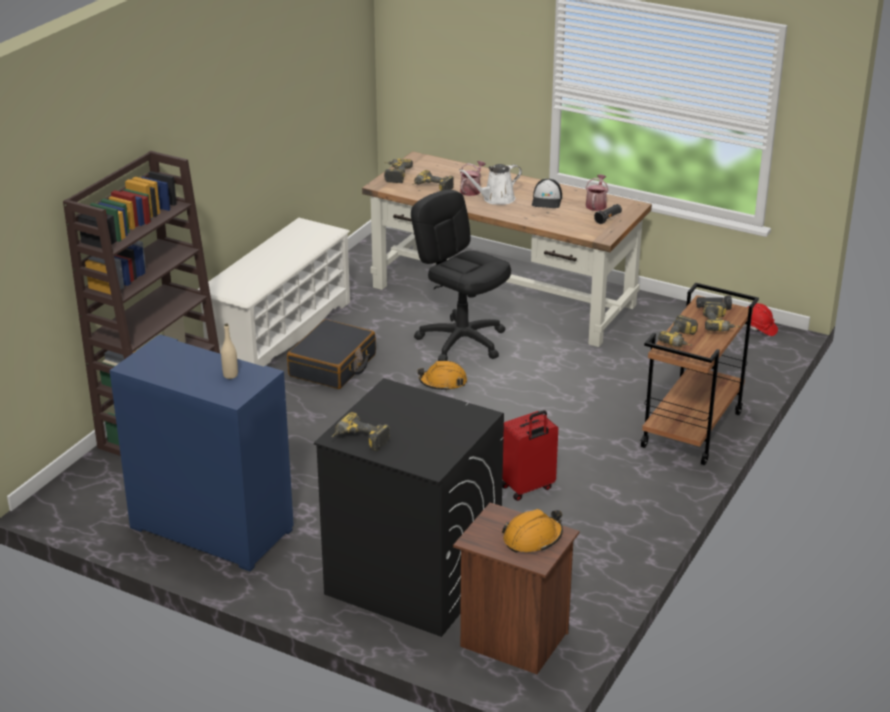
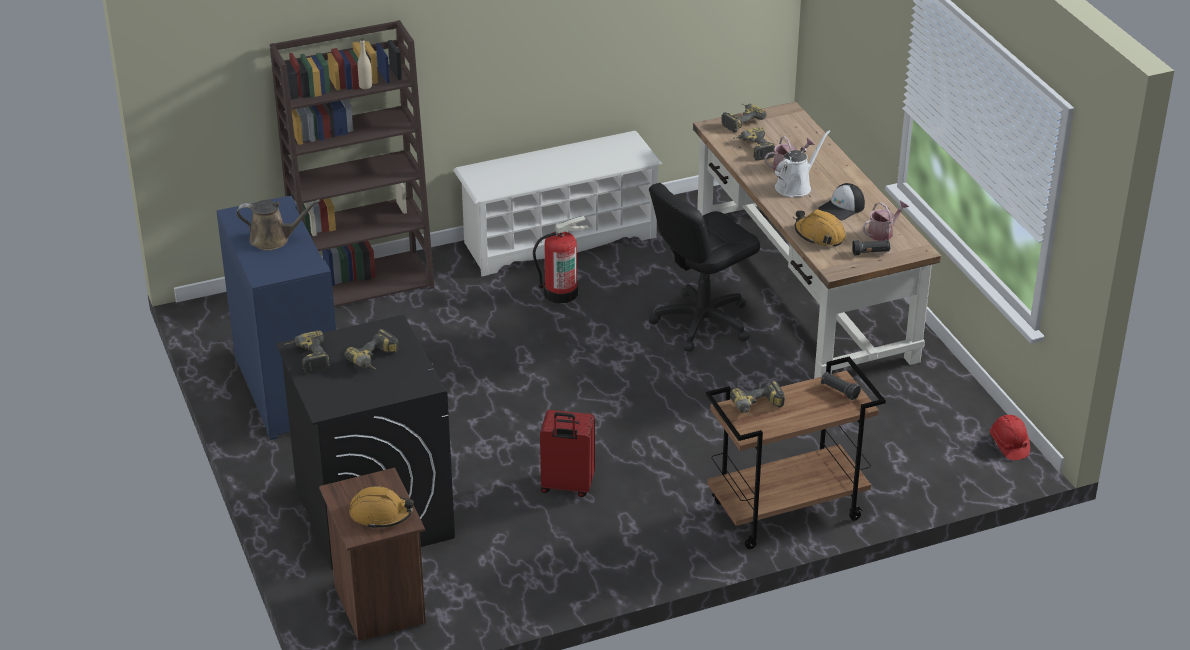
camera: 40 degrees right, 5 degrees up
(198, 369) = (273, 239): none -> brown watering can
(230, 375) = (288, 256): beige bottle -> beige bottle (365, 86)
(333, 366) = (561, 293): black suitcase -> fire extinguisher
(443, 382) = (630, 354): orange hard hat -> orange hard hat (819, 235)
(462, 341) = (702, 322): black office chair -> black office chair turned 120 degrees counterclockwise
(496, 199) = (795, 186): white watering can -> white watering can turned 120 degrees clockwise
(720, 325) = (819, 410): power drill -> power drill (376, 360)

